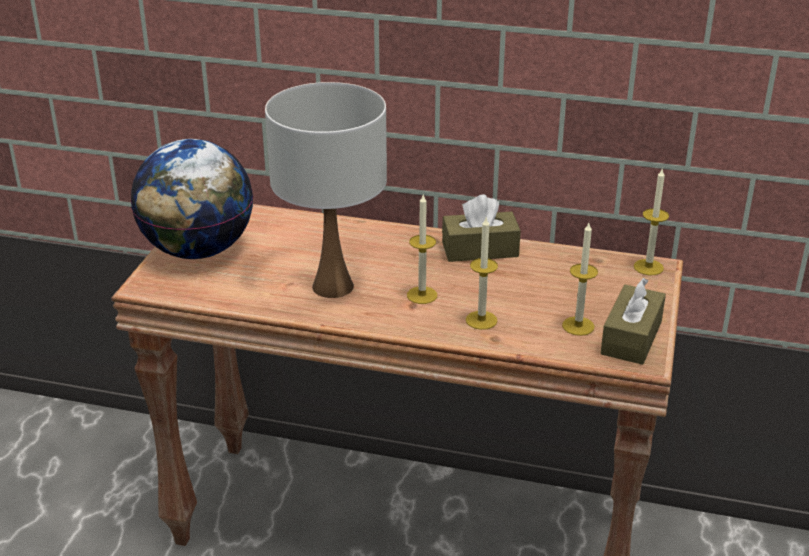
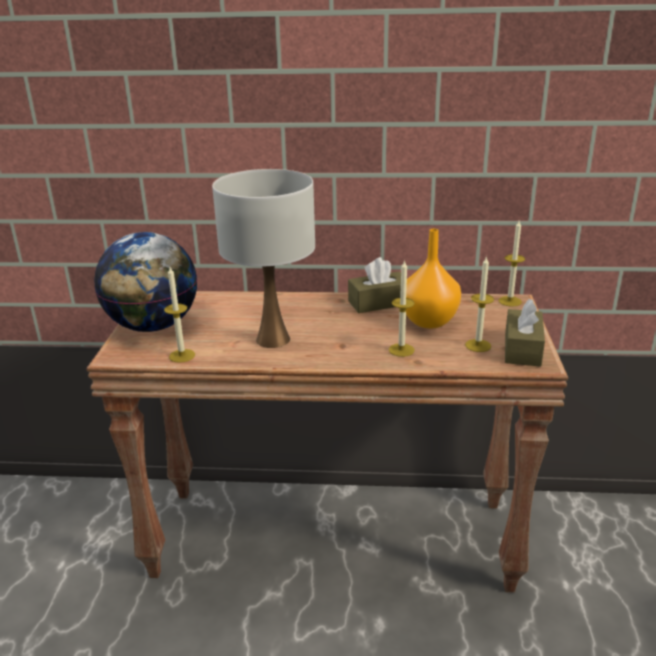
camera: 10 degrees left, 5 degrees down
(422, 295) = (347, 338): candle -> candle (182, 355)
(533, 283) = (429, 320): none -> orange vase

